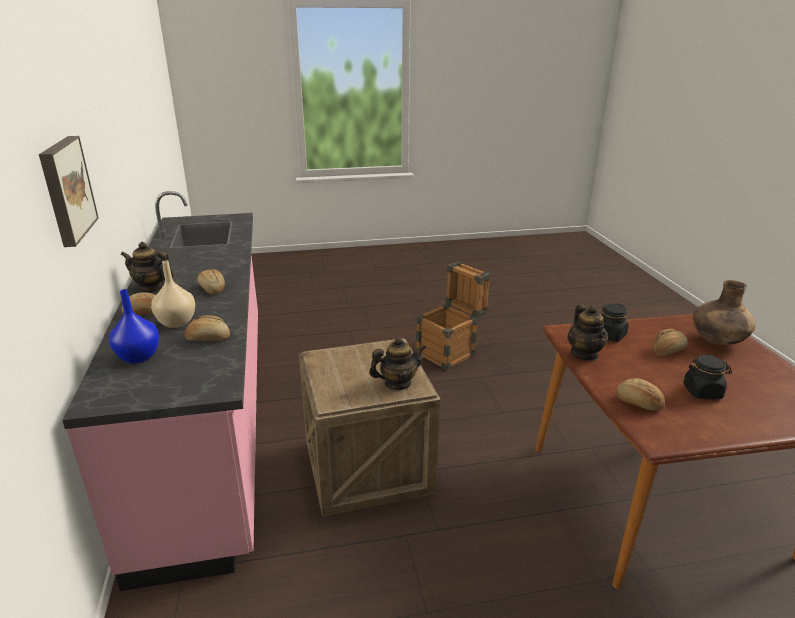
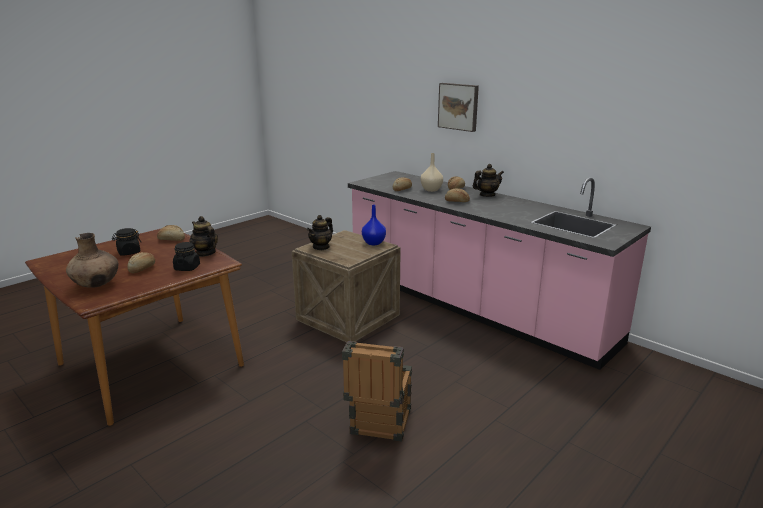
camera: 145 degrees right, 5 degrees down
(137, 357) = (414, 181): blue vase -> blue vase (374, 243)

